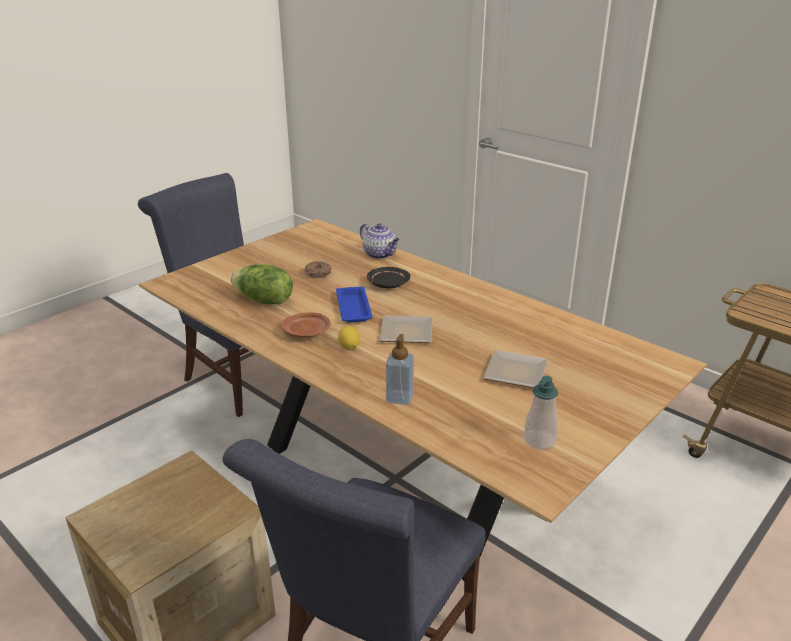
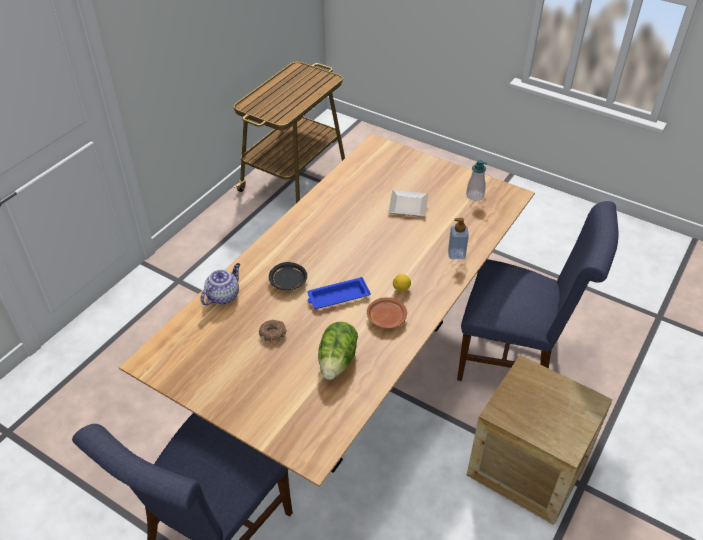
camera: 100 degrees left, 15 degrees up
(408, 333) = (371, 259): plate -> none

